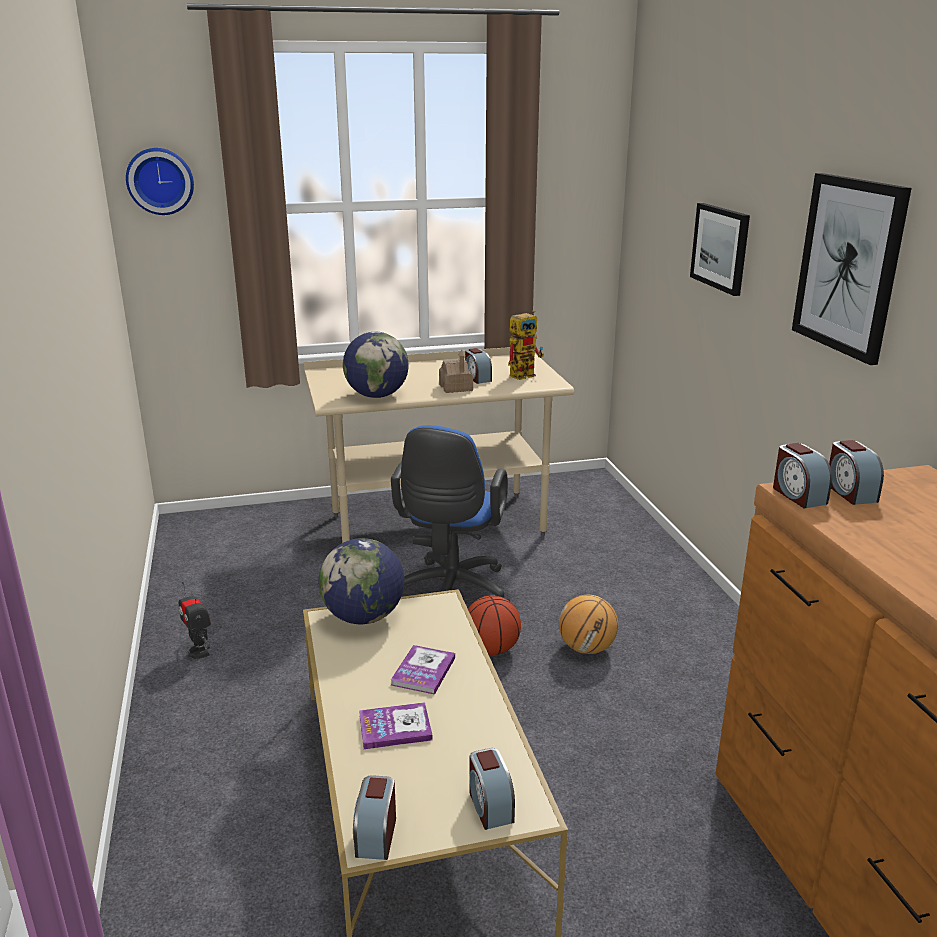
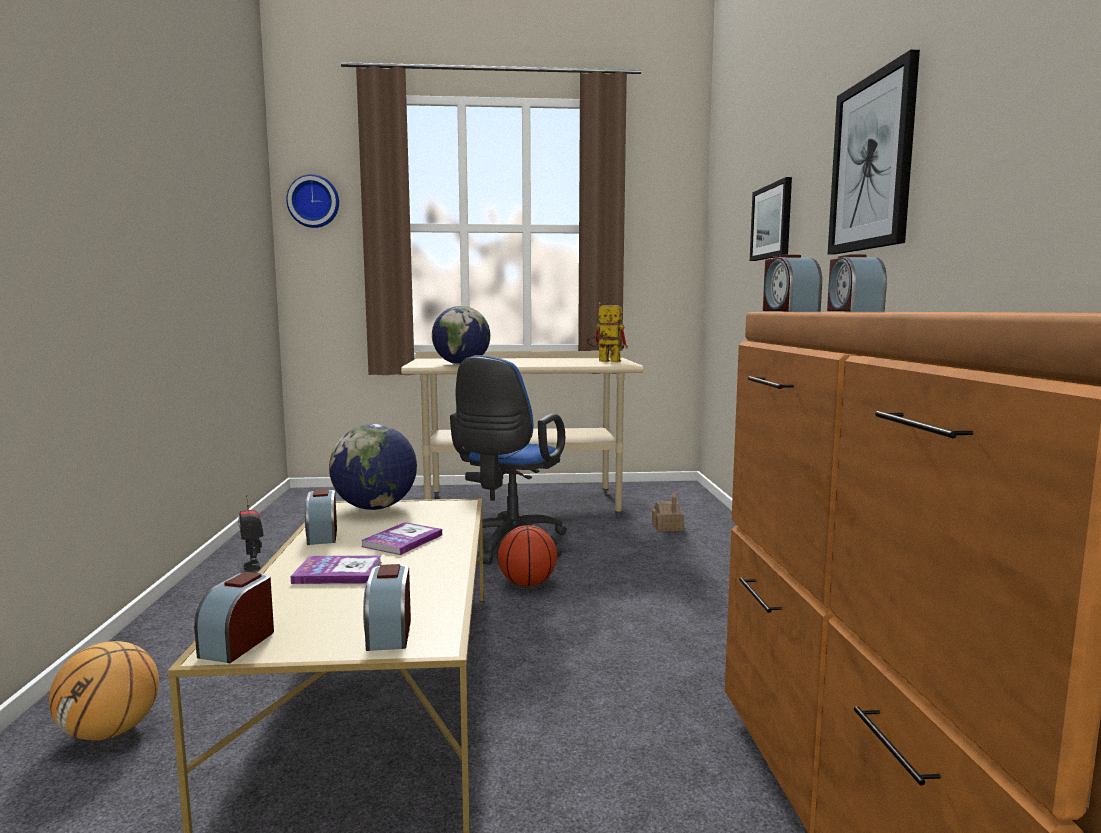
camera: 10 degrees right, 15 degrees down
(456, 387) = (535, 363): toy house -> toy house (667, 527)
(477, 378) = (559, 362): alarm clock -> alarm clock (322, 536)
(525, 374) = (604, 361): toy robot -> toy robot turned 135 degrees counterclockwise
(587, 648) = (625, 590): basketball -> basketball (111, 732)

